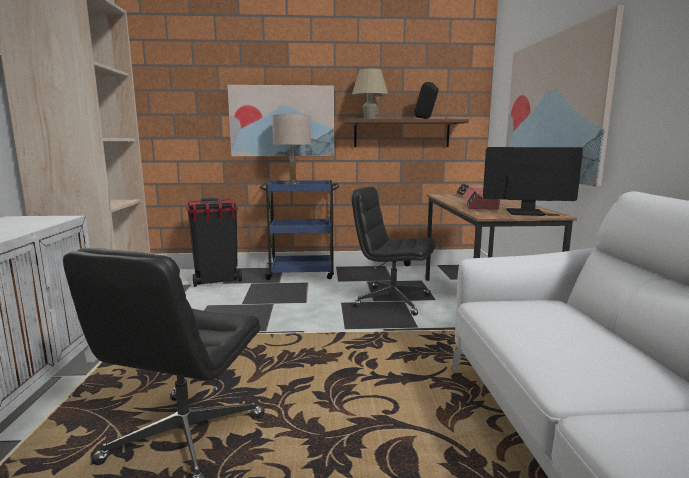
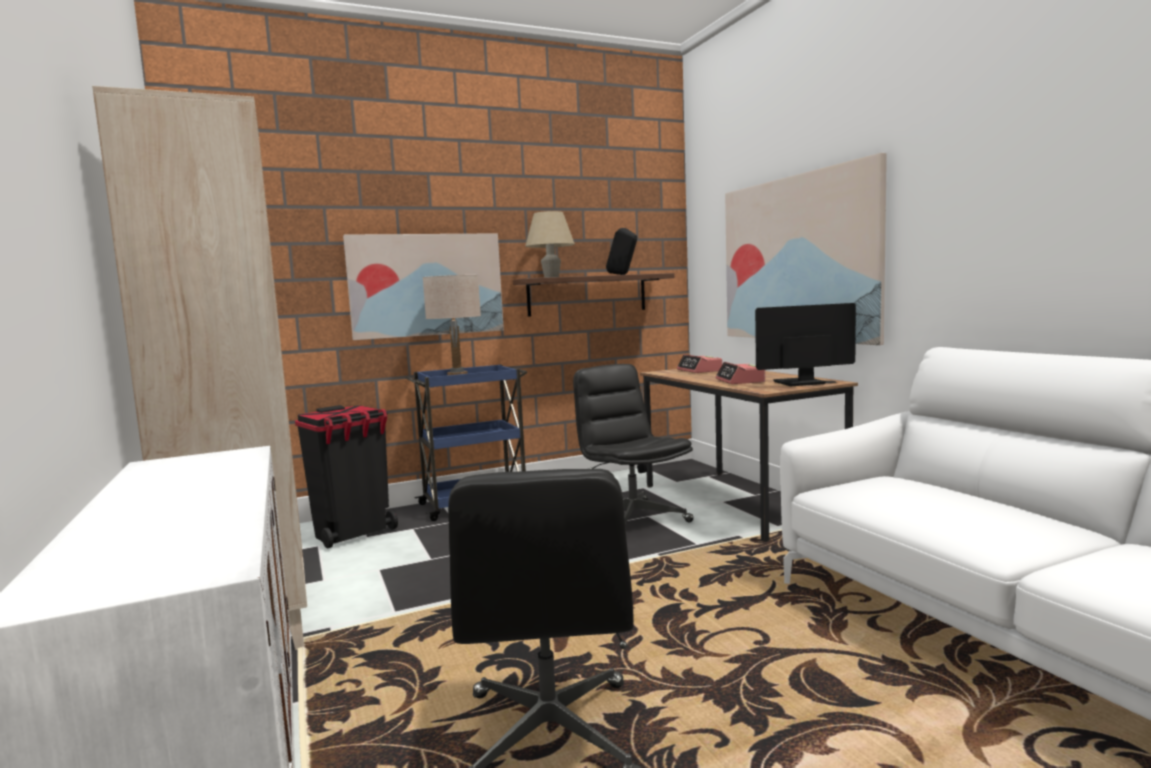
camera: 20 degrees left, 5 degrees down
(391, 300) = (632, 518): black office chair -> black office chair turned 60 degrees clockwise

